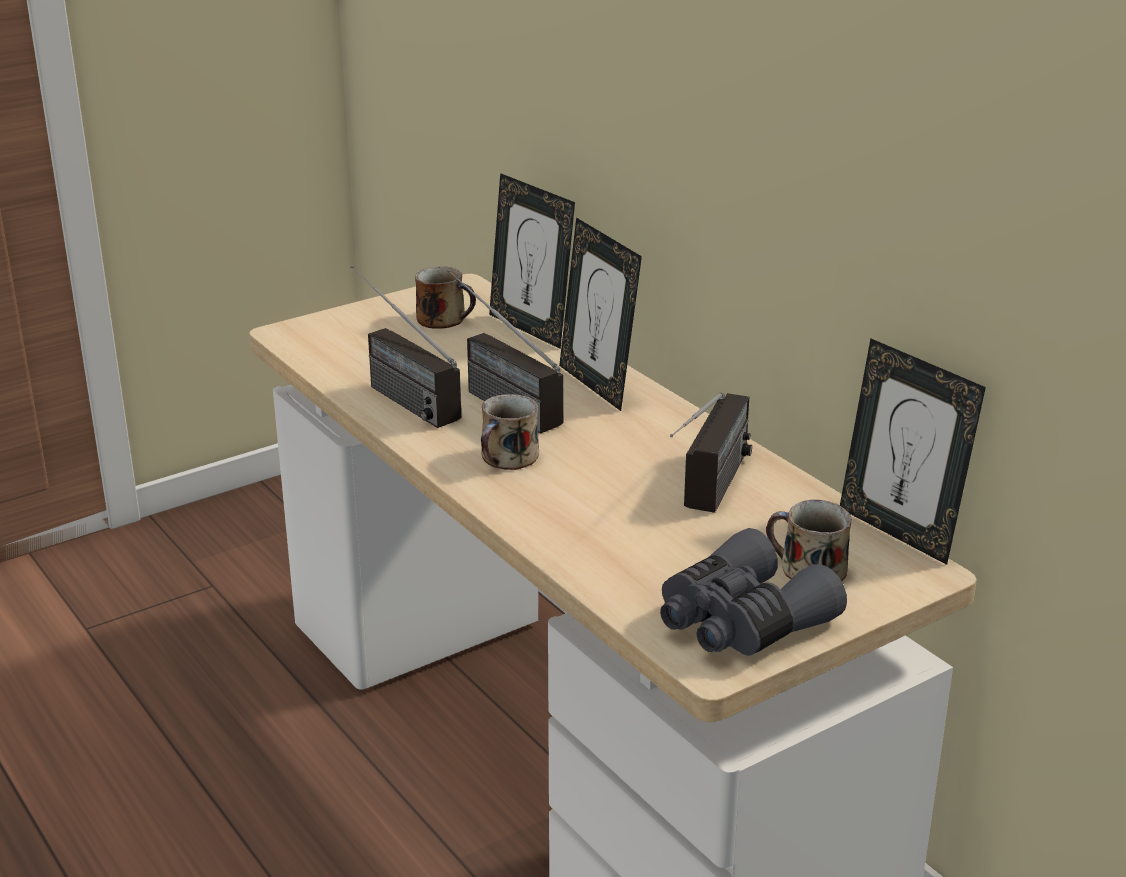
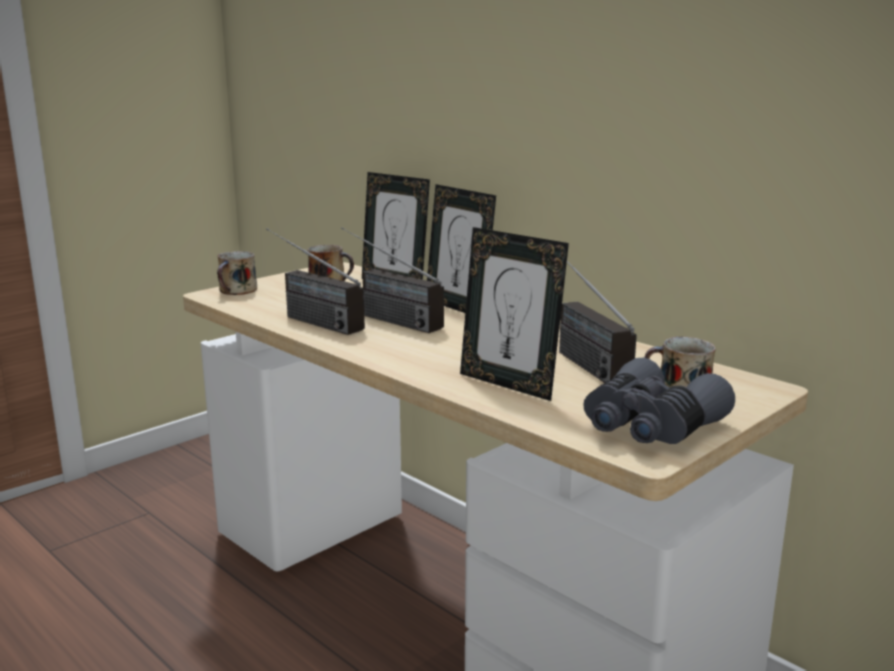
camera: 10 degrees left, 10 degrees down
(508, 457) = (411, 347): mug -> mug (237, 290)
(710, 496) = (577, 358): radio -> radio turned 150 degrees clockwise
(899, 531) = (730, 367): picture frame -> picture frame (509, 384)

